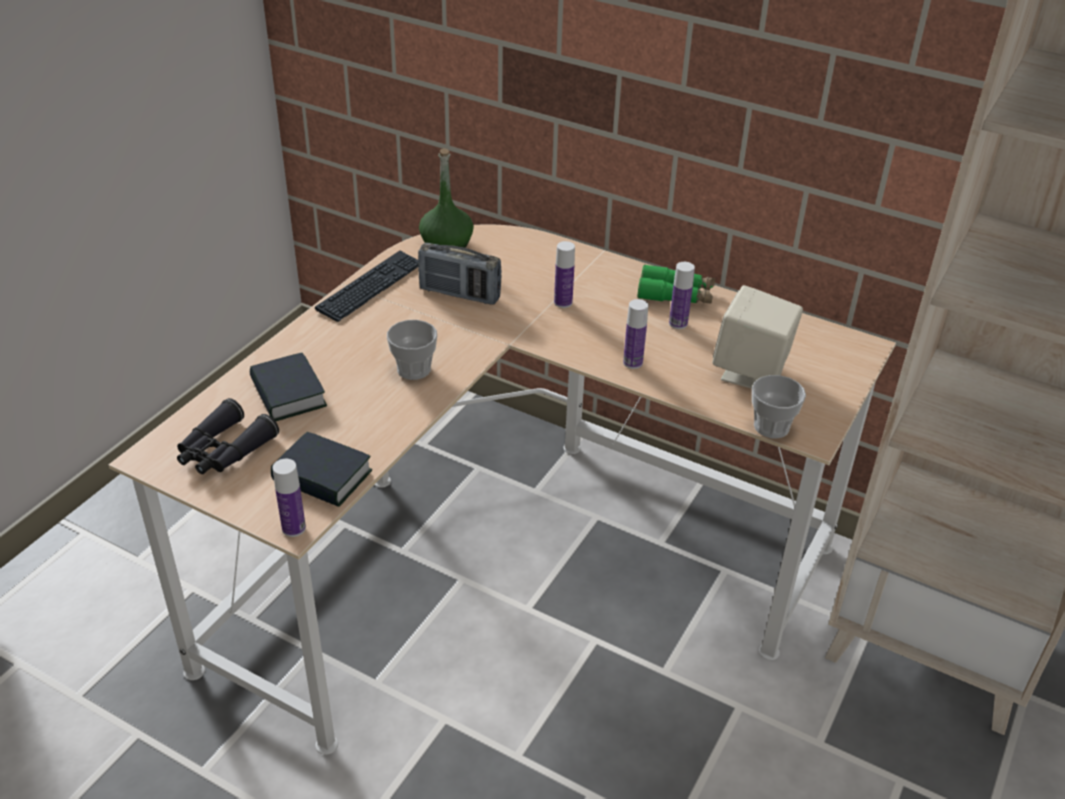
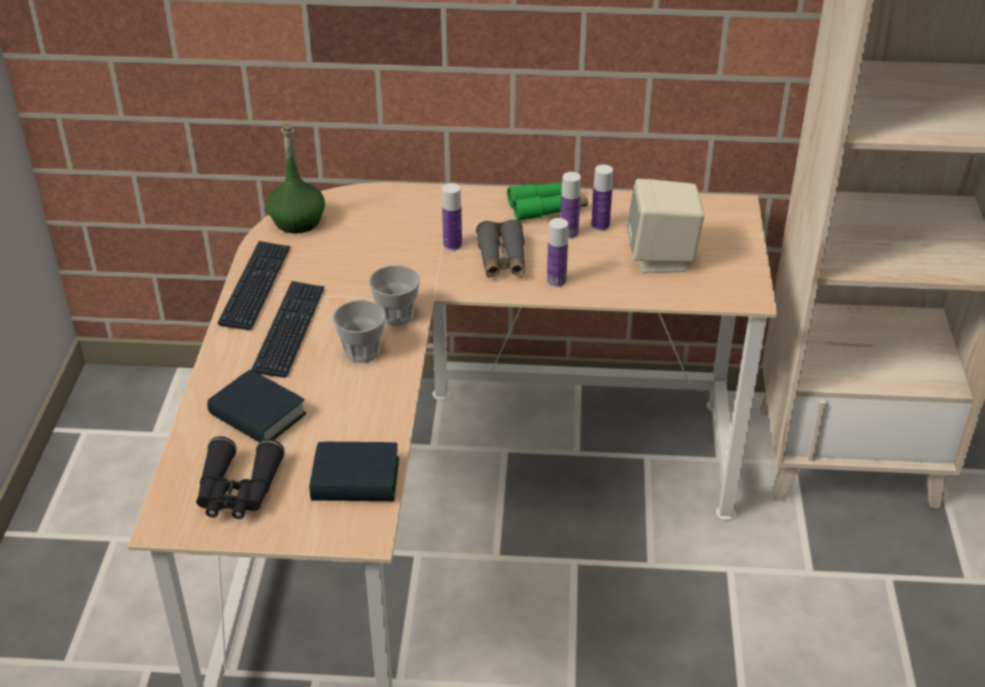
camera: 25 degrees left, 0 degrees up
(294, 528) = (367, 536): bottle -> bottle (600, 226)
(369, 332) = (290, 330): none -> keyboard
(459, 294) = (349, 266): radio -> none
(597, 328) = (502, 259): none -> grey binoculars
(771, 427) = (711, 300): cup -> cup (396, 315)

